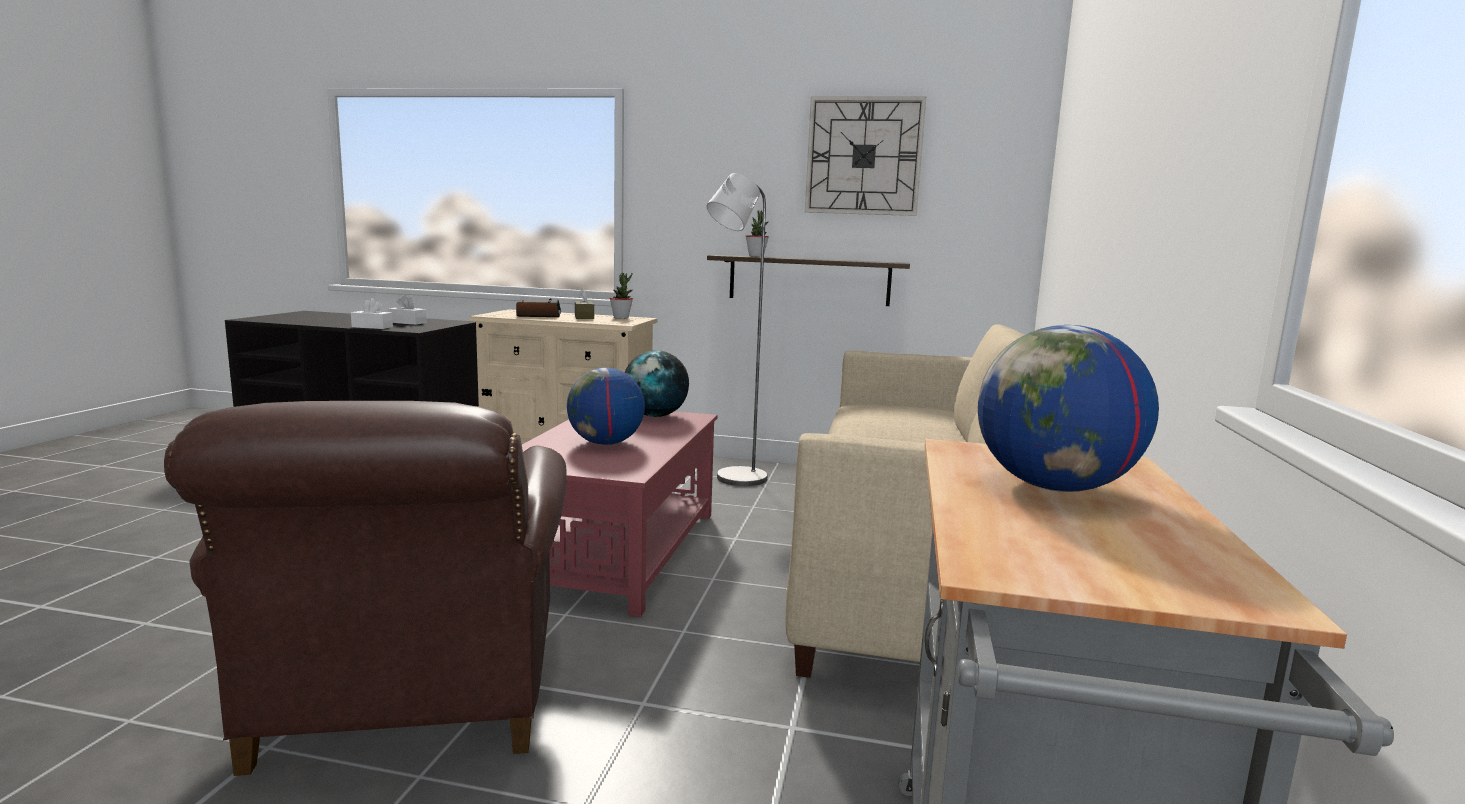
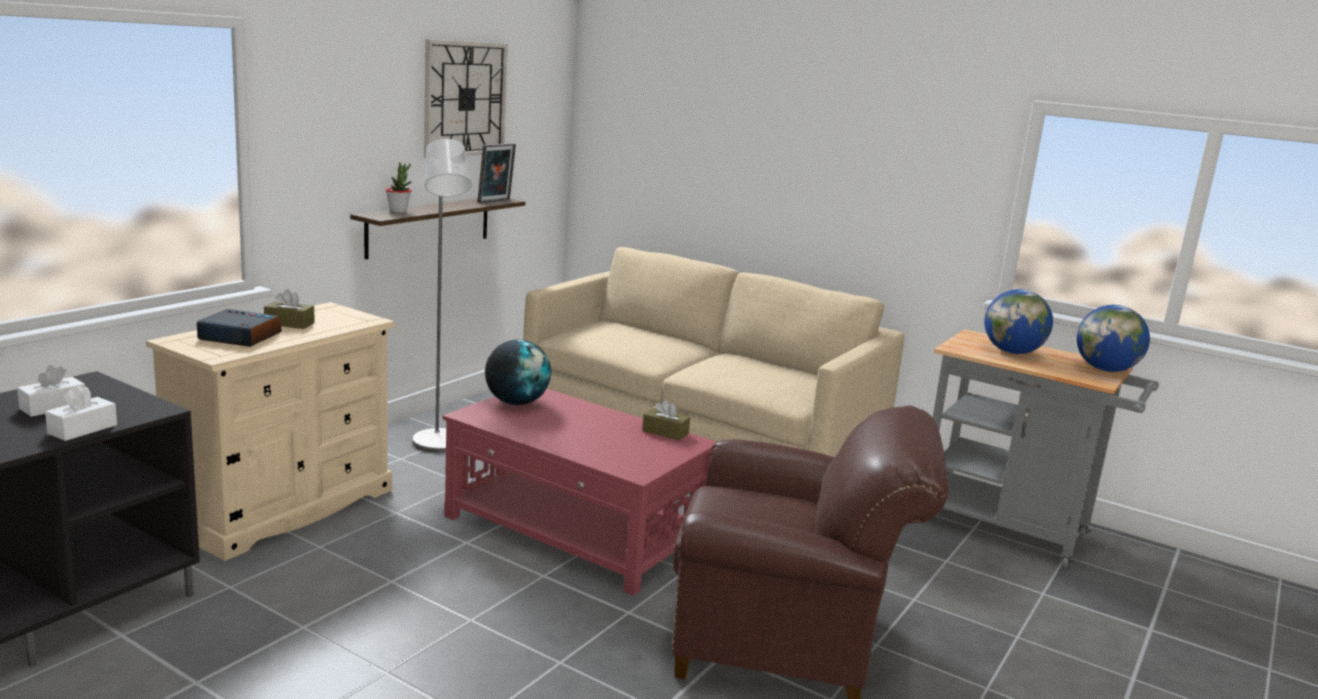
camera: 70 degrees left, 5 degrees up
(605, 443) = (602, 435): globe -> globe (1106, 370)
(621, 318) = (315, 313): potted plant -> none
(645, 461) = (665, 432): none -> brown tissue box
(877, 261) = (495, 201): none -> picture frame

